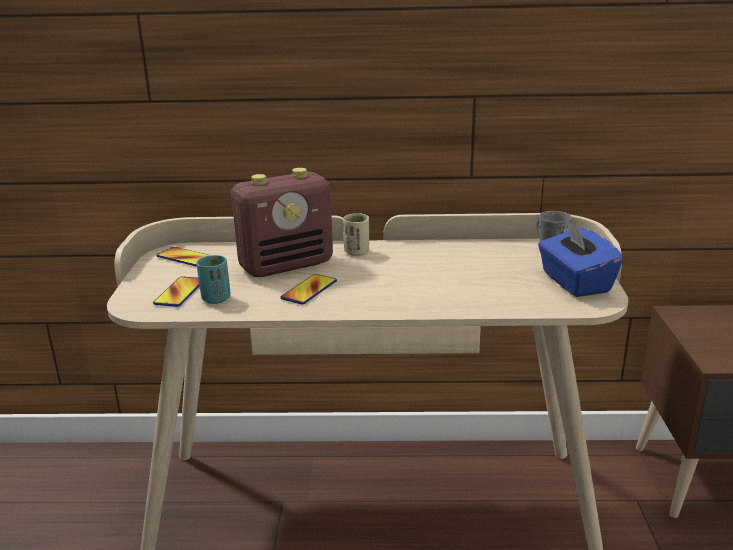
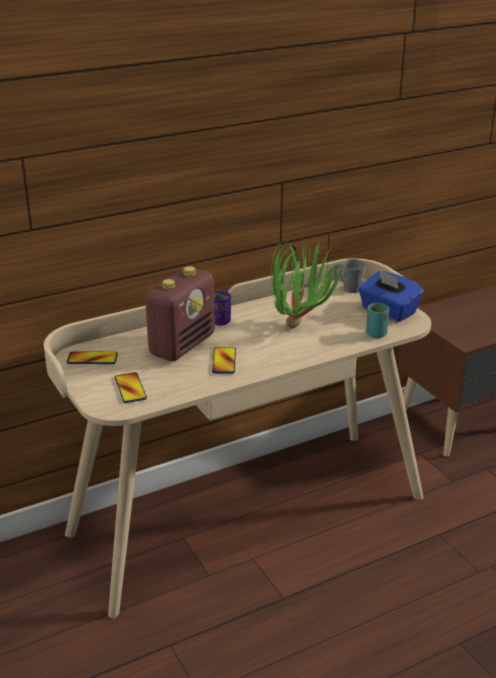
camera: 30 degrees left, 5 degrees up
(216, 299) = (165, 386): turquoise cup -> turquoise cup (376, 334)
(356, 252) = (220, 321): beige cup -> purple cup
(445, 272) = (300, 323): none -> potted plant

